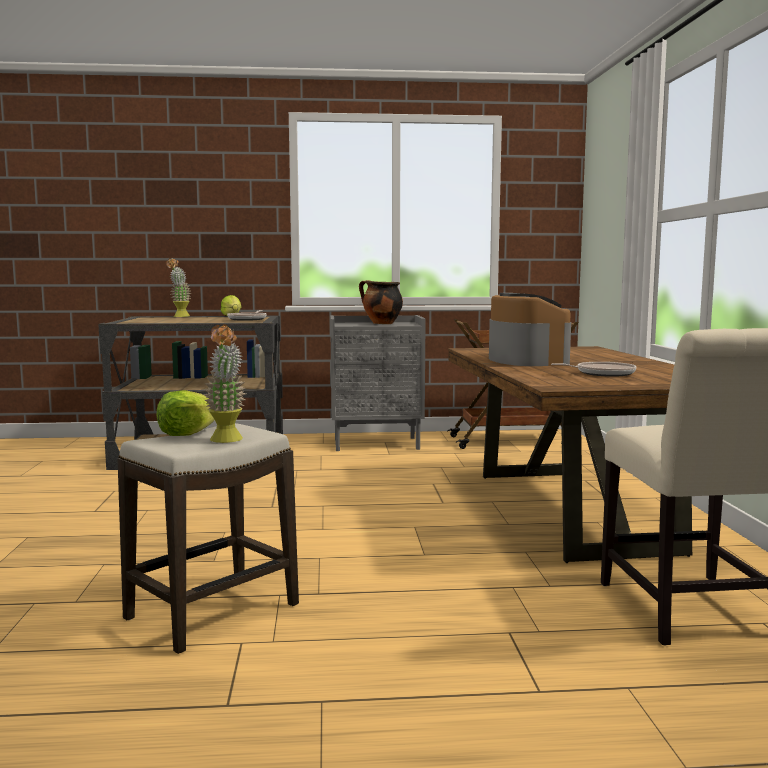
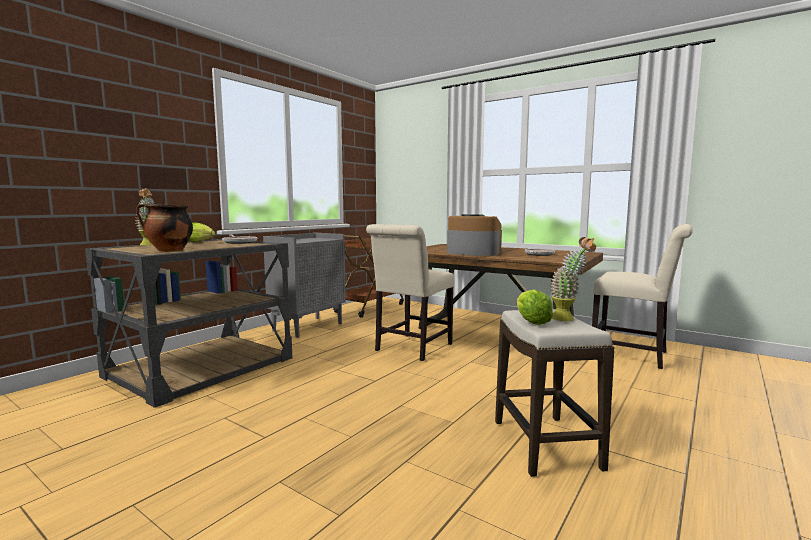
camera: 50 degrees left, 0 degrees up
(381, 323) = (307, 239): cooking pot -> cooking pot (169, 251)
(399, 493) = (410, 349): none -> beige chair

